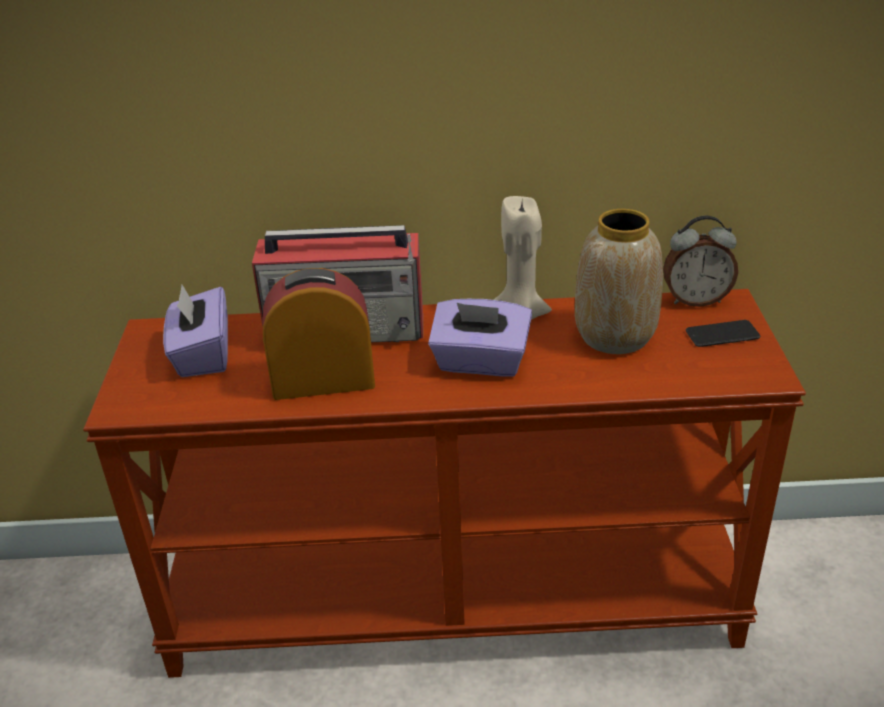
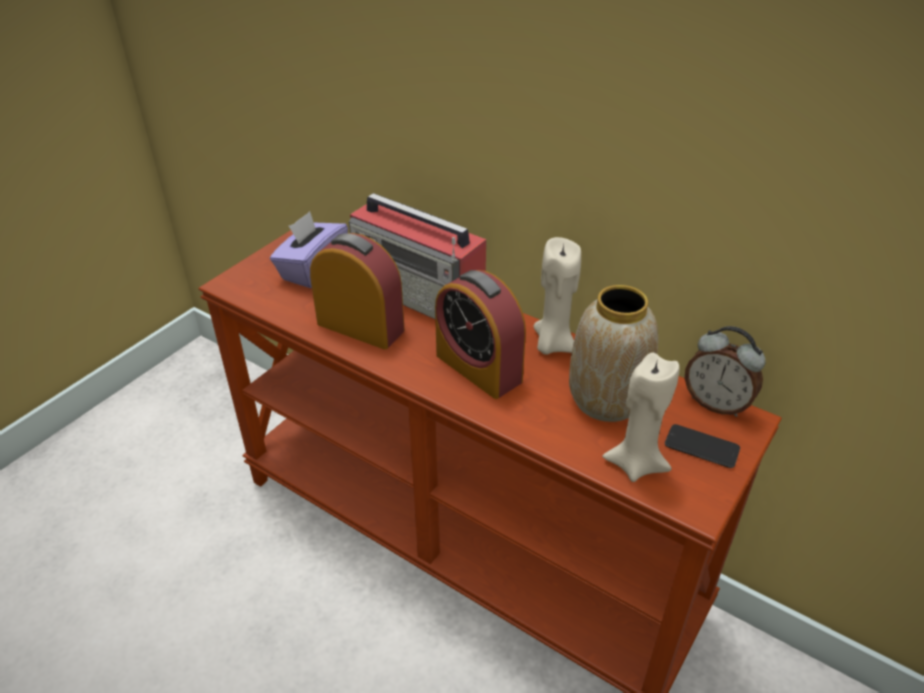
camera: 35 degrees right, 5 degrees up
(480, 362) = (478, 368): purple tissue box -> alarm clock
(692, 370) = (635, 464): none -> beige candle

